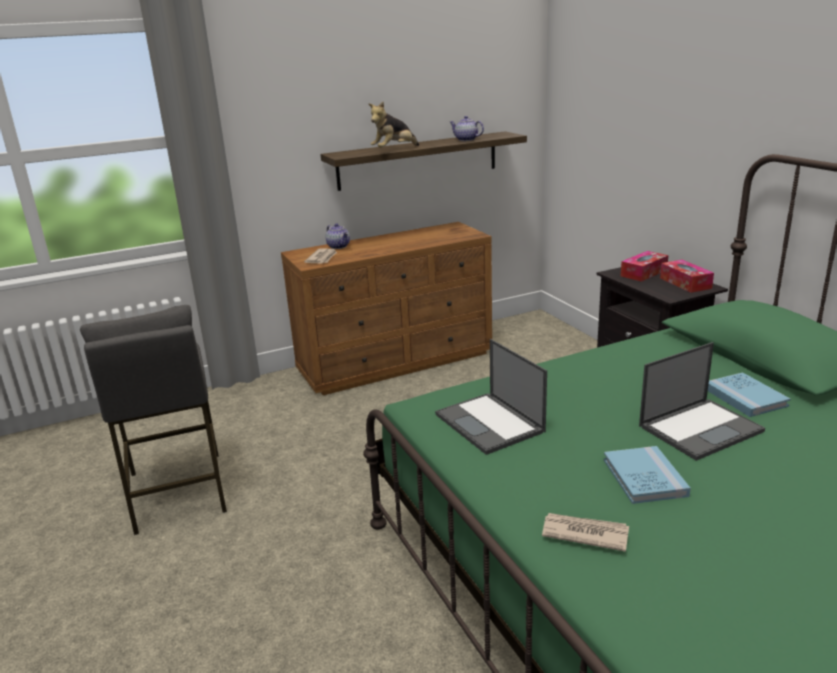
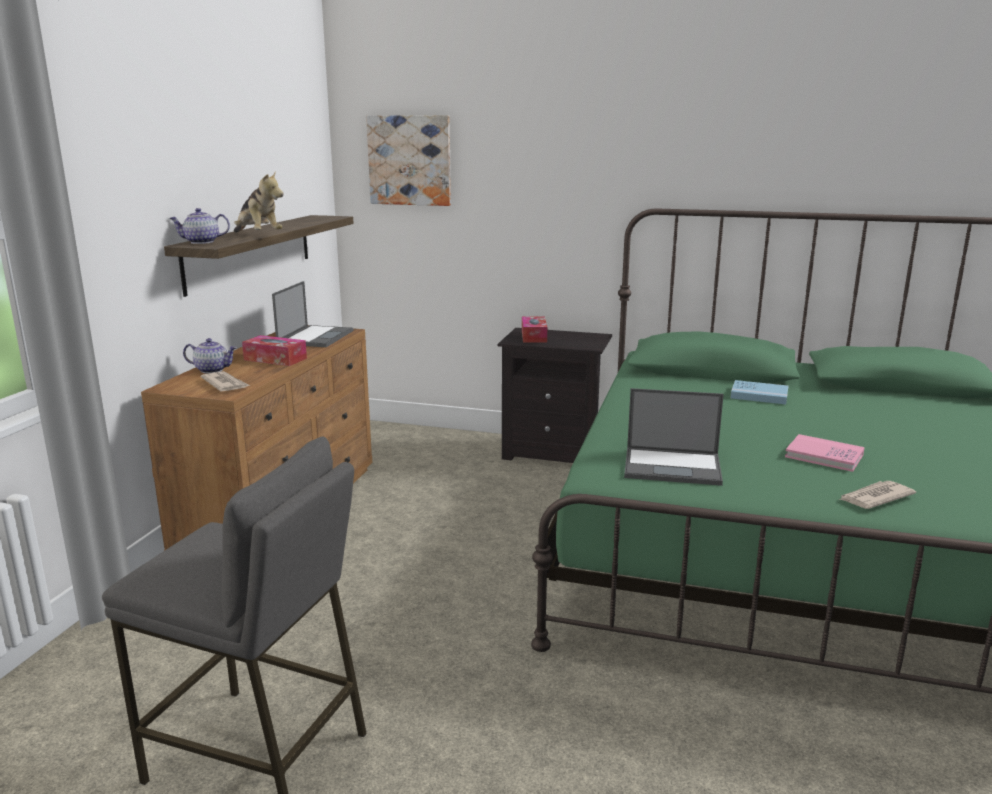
camera: 50 degrees left, 5 degrees down
(394, 150) = (258, 236): plush toy -> plush toy turned 45 degrees counterclockwise
(466, 140) = (303, 223): teapot -> teapot (201, 242)
(591, 85) = (410, 160): none -> picture
(644, 477) = (824, 456): blue book -> pink book
(685, 283) = (578, 336): tissue box -> tissue box (275, 359)
(701, 428) = (781, 419): laptop -> laptop (316, 337)

